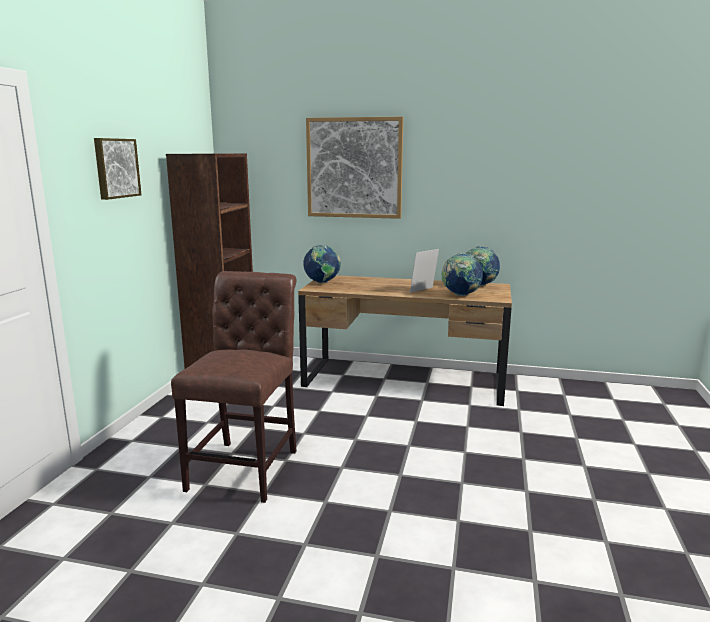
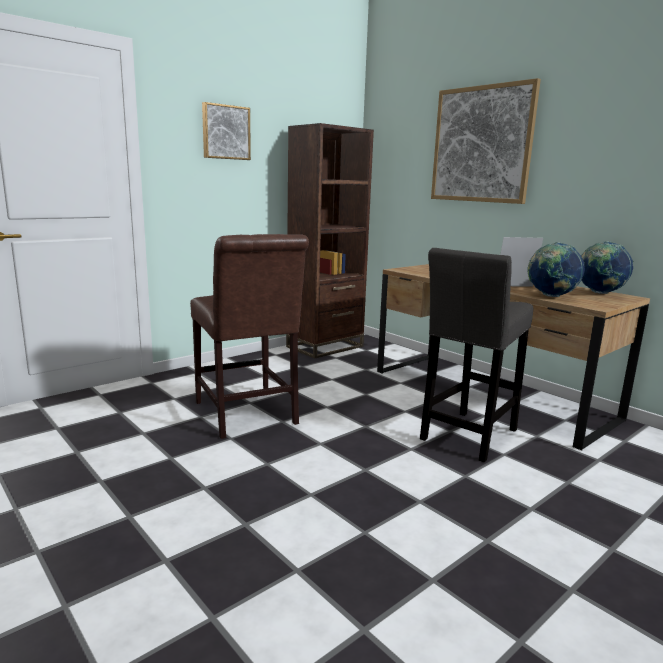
camera: 35 degrees right, 0 degrees up
(247, 466) = (247, 415): brown chair -> brown chair turned 105 degrees clockwise
(322, 283) = (420, 268): globe -> none
(431, 421) = (467, 437): none -> grey stool

